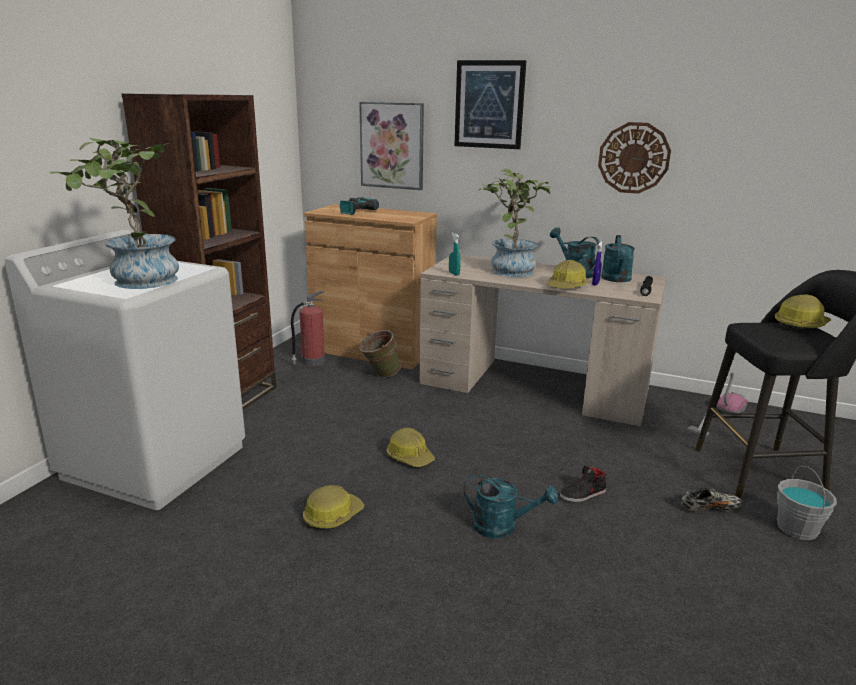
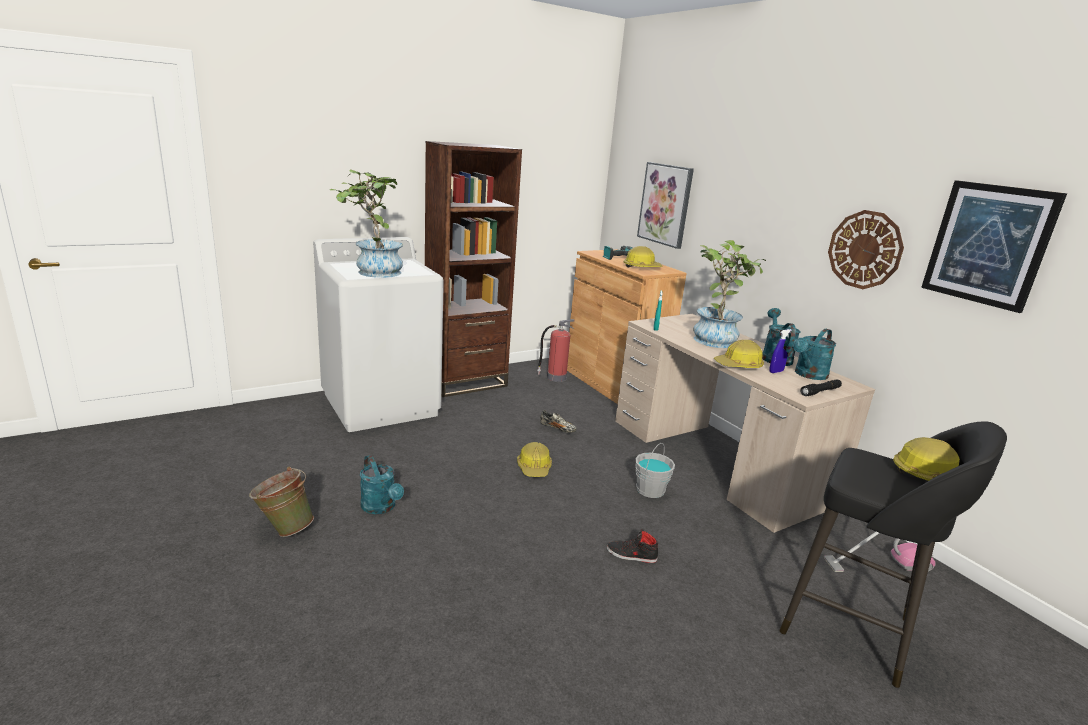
camera: 35 degrees right, 0 degrees up
(332, 516) = (433, 480): hard hat -> hard hat (641, 267)
(379, 375) = (592, 404): green bucket -> green bucket (284, 528)
(489, 105) = (743, 176): picture -> picture (988, 244)
(502, 527) = (533, 543): turquoise watering can -> turquoise watering can (381, 507)
(709, 508) = (737, 624): shoe -> shoe (557, 429)
(797, 528) = (809, 689): grey bucket -> grey bucket (650, 490)

